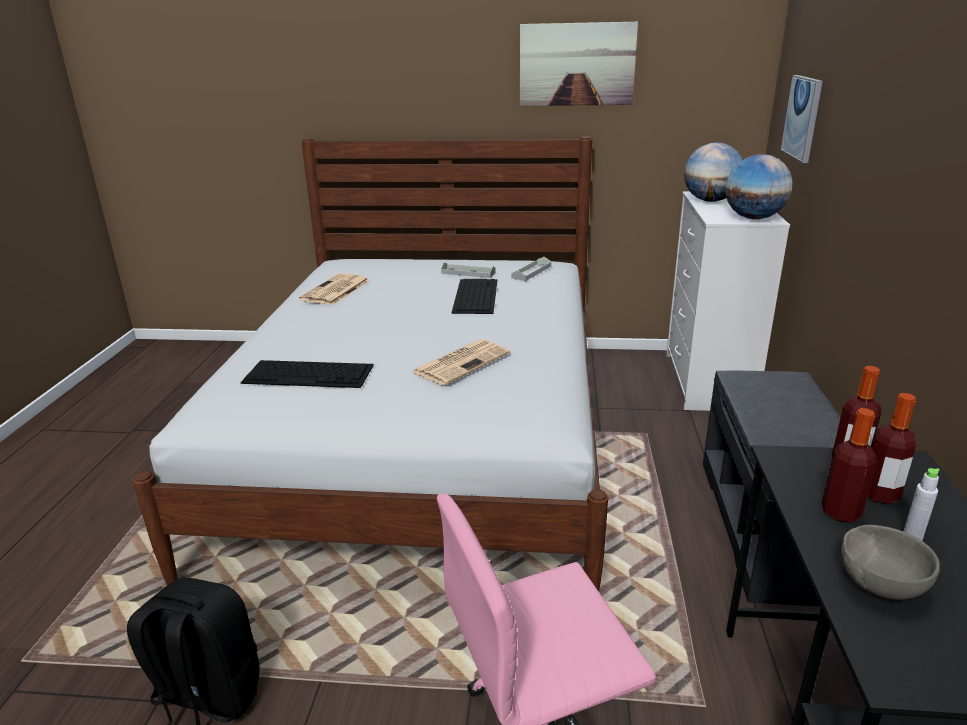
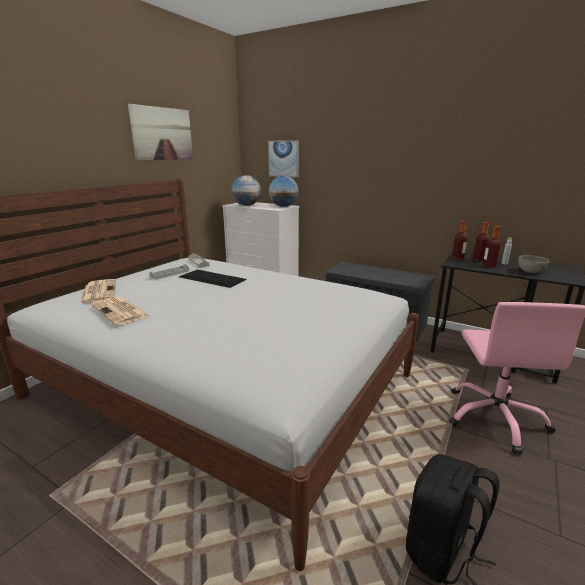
camera: 65 degrees left, 5 degrees down
(310, 374) = (269, 339): keyboard -> none
(462, 362) = (304, 297): newspaper -> newspaper (99, 292)

